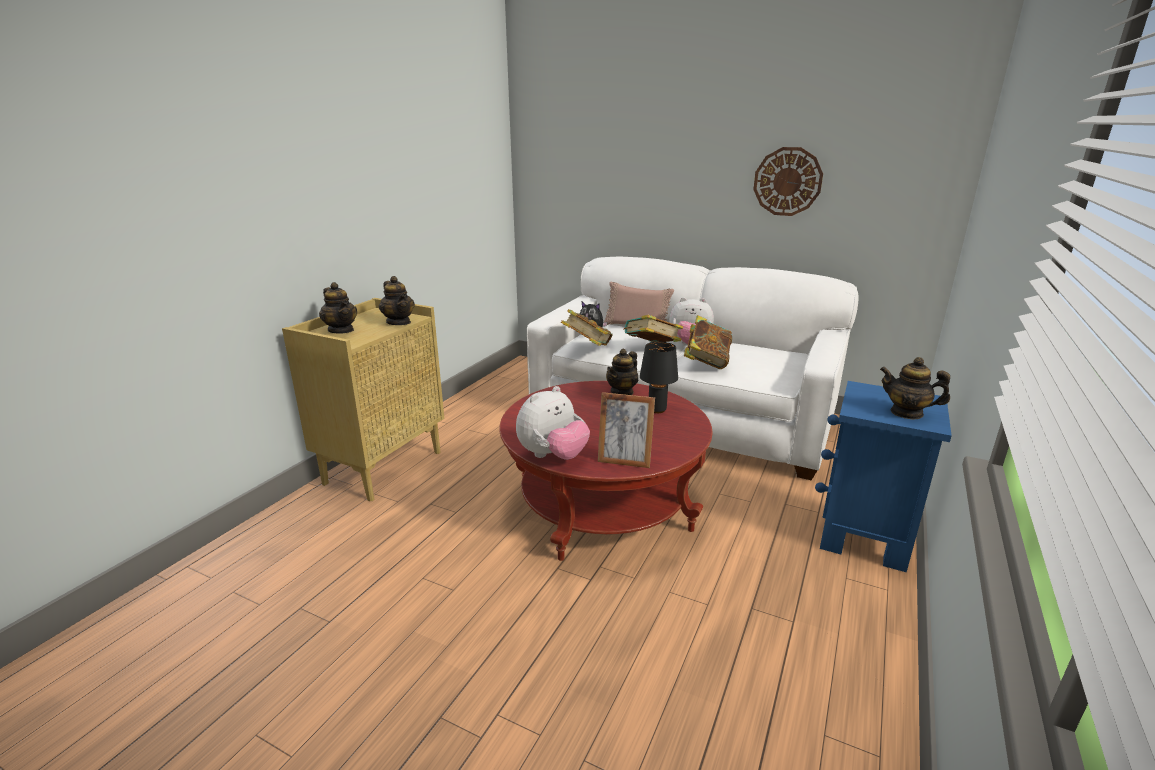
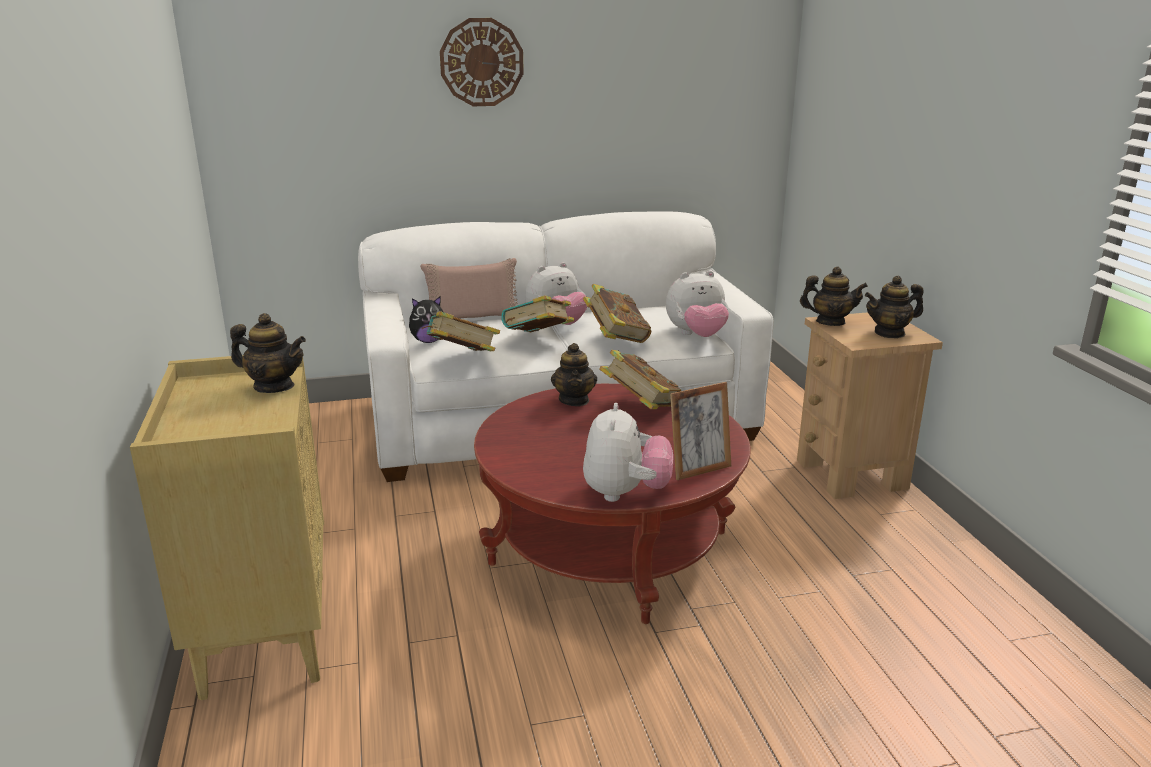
camera: 40 degrees left, 0 degrees up
(341, 330) = (208, 423): teapot -> teapot (830, 322)
(656, 410) = (640, 407): black table lamp -> book
(774, 376) = (696, 335): none -> plush toy
(787, 181) = (613, 105): wall clock -> wall clock (481, 62)
(862, 537) = (850, 475): blue nightstand -> beige nightstand

